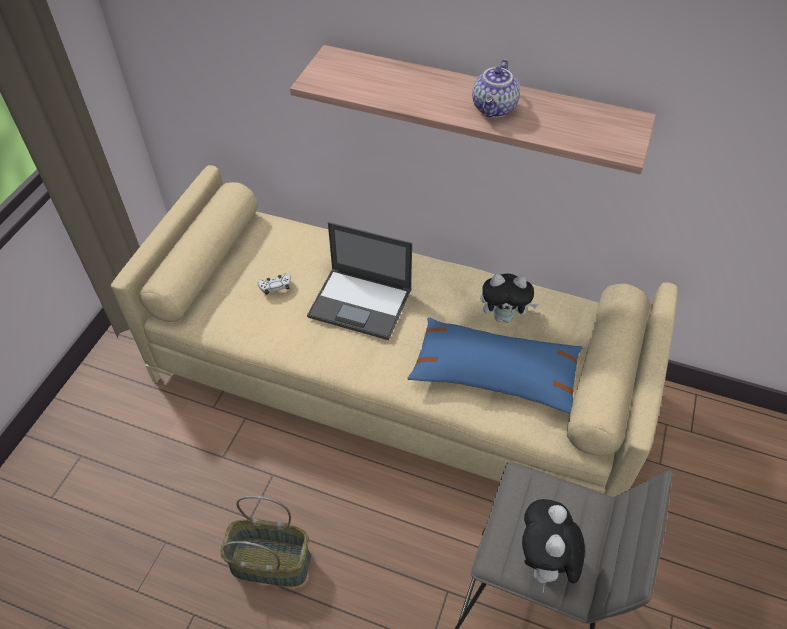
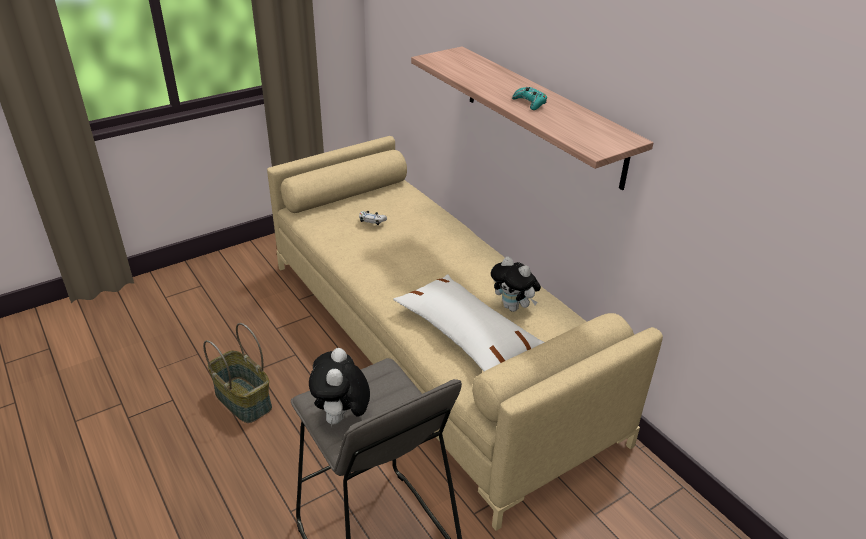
camera: 35 degrees right, 15 degrees down
(361, 303) = (417, 253): laptop -> none
(494, 373) = (466, 334): blue pillow -> white pillow
(495, 109) = (530, 103): teapot -> turquoise game controller
(545, 563) = (341, 418): plush toy -> plush toy turned 45 degrees counterclockwise

